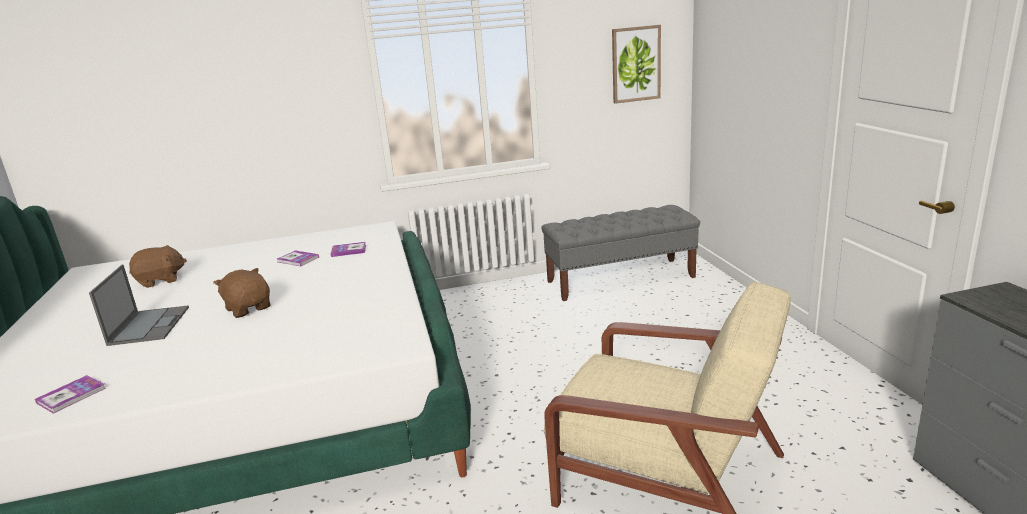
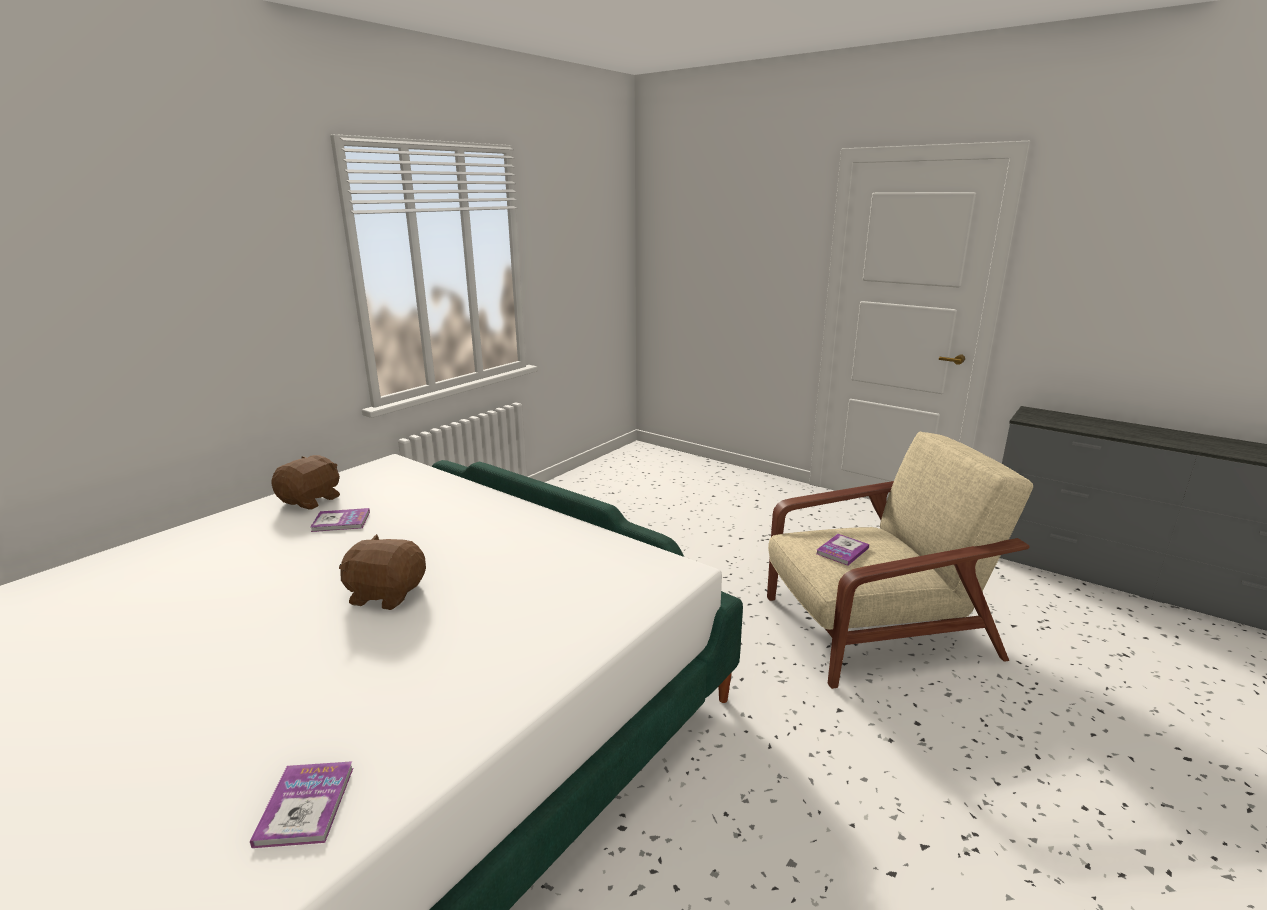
camera: 40 degrees left, 0 degrees up
(149, 325) = (248, 665): laptop -> none
(161, 280) = (129, 605): brown plush toy -> brown plush toy (312, 500)
(348, 250) = (399, 496): book -> book (842, 551)
(621, 279) = (616, 479): grey bench -> none
(635, 64) = (597, 256): picture -> none

